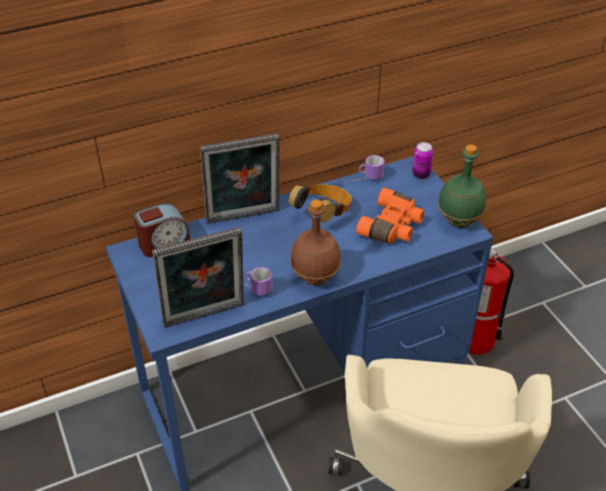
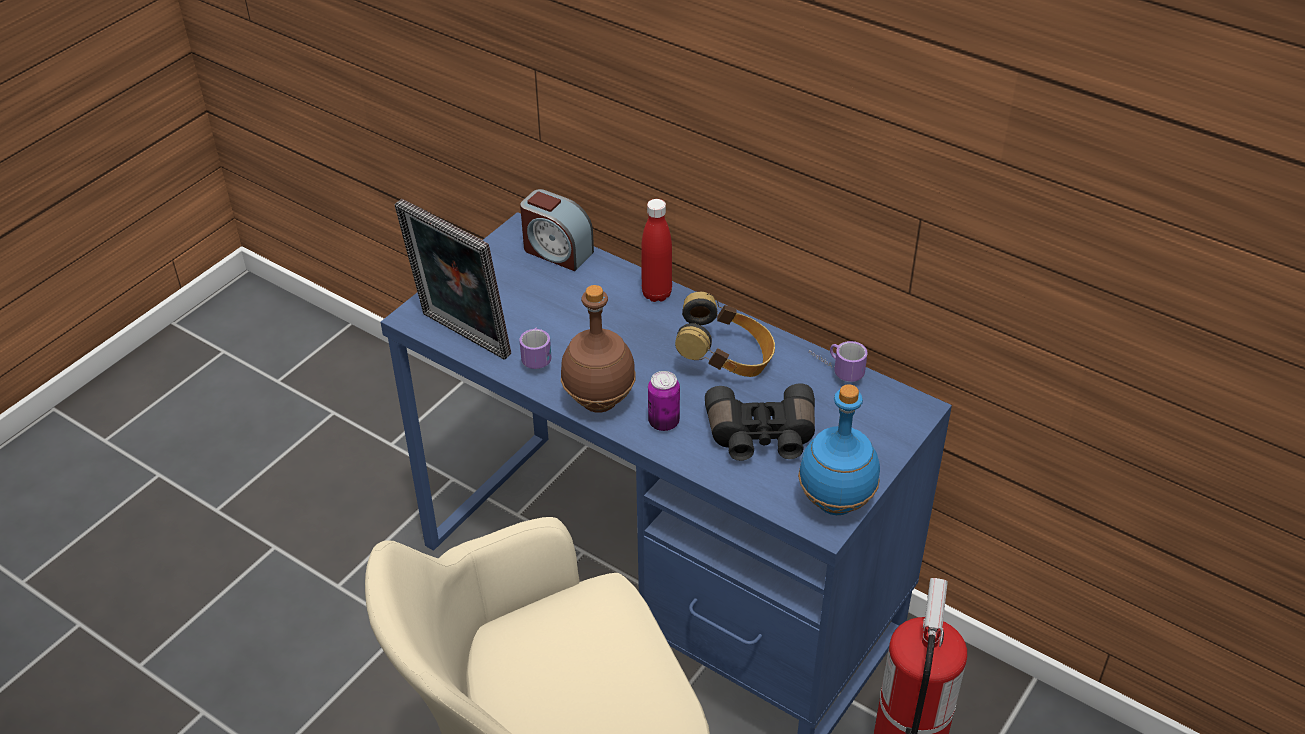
camera: 60 degrees right, 0 degrees up
(243, 218) = (656, 294): picture frame -> red bottle
(392, 227) = (761, 437): orange binoculars -> black binoculars
(421, 174) = (905, 424): can -> can (663, 422)
(458, 221) = (835, 501): green bottle -> blue bottle

